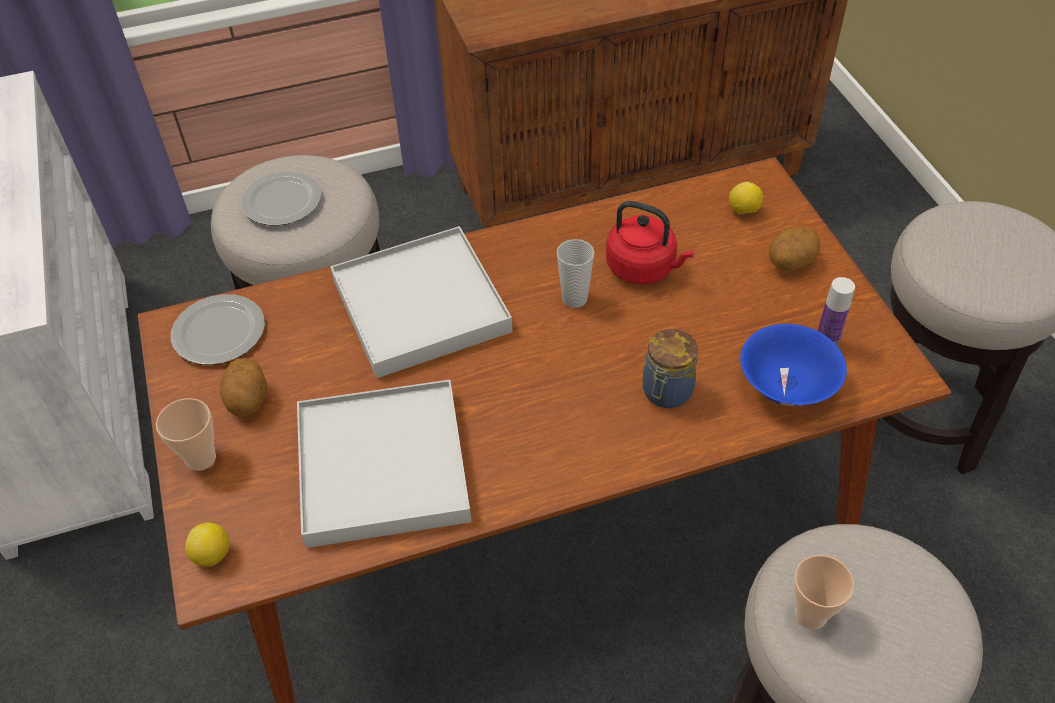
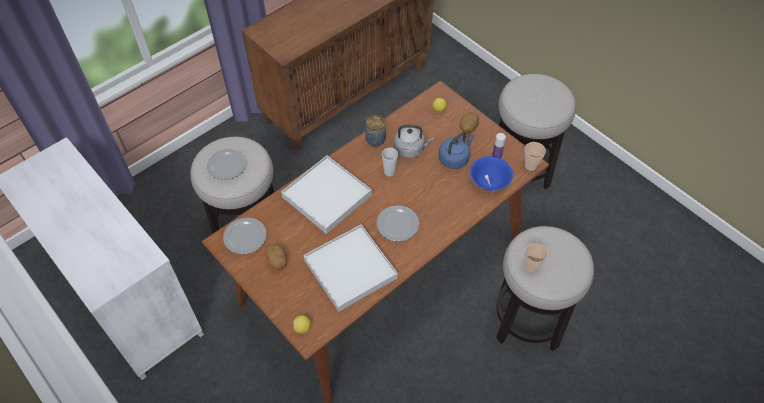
camera: 25 degrees left, 5 degrees up
(201, 458) = (272, 293): cup -> cup (530, 166)
(534, 410) = (397, 225): none -> plate
(644, 268) = (411, 149): red kettle -> grey kettle
(666, 393) = (445, 200): jar -> jar (375, 140)
(731, 314) = (455, 158): none -> blue kettle

